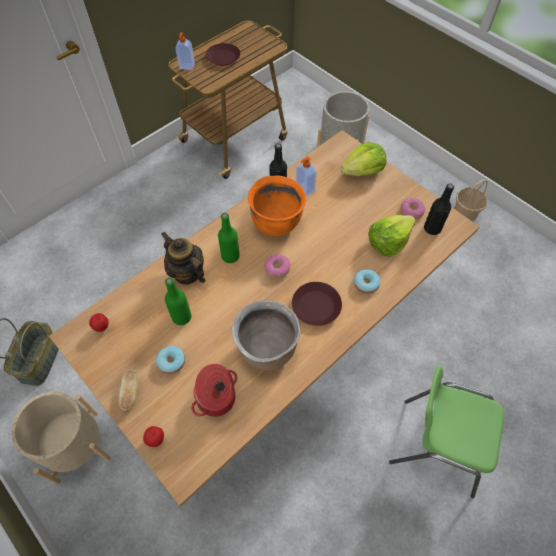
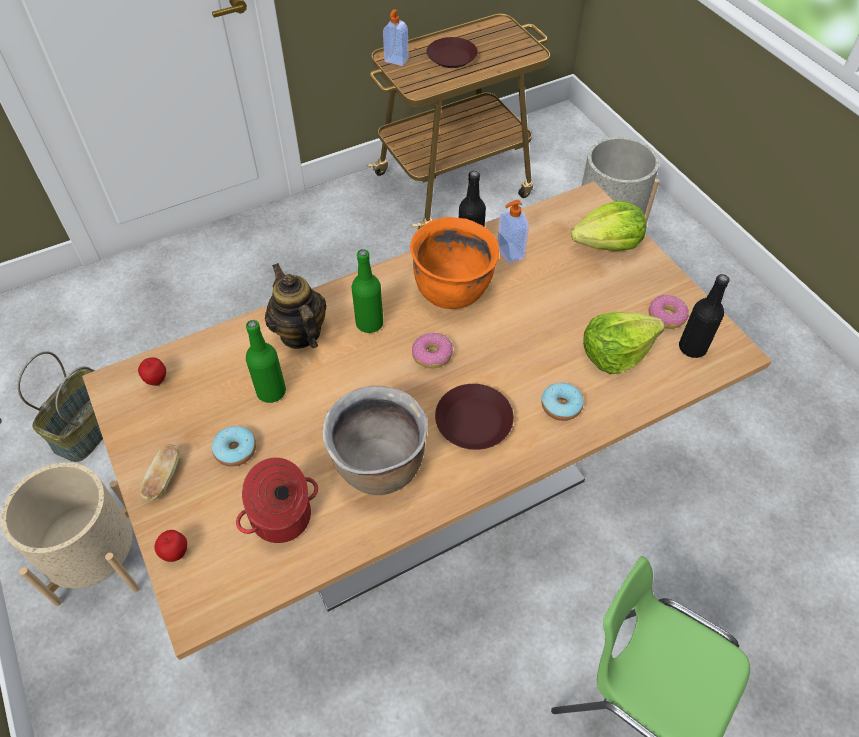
camera: 15 degrees right, 5 degrees down
(466, 211) = (784, 355): basket -> none

